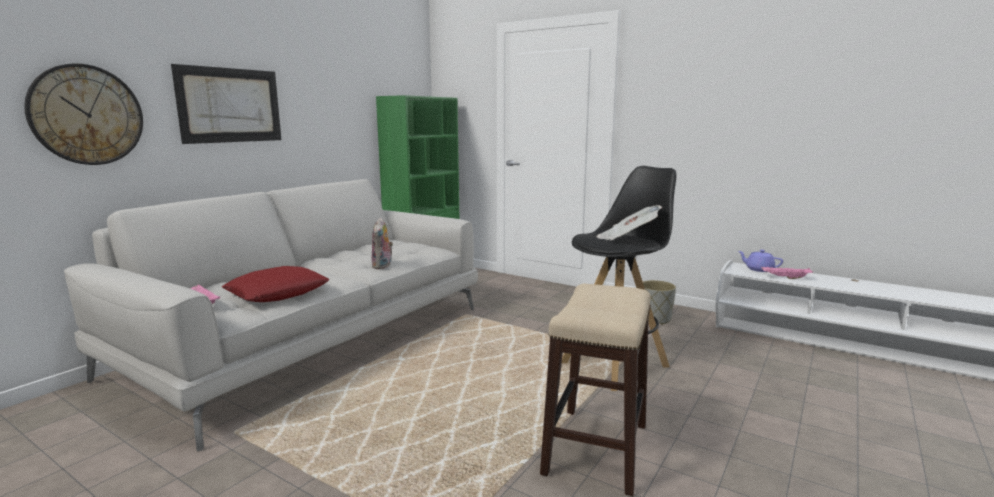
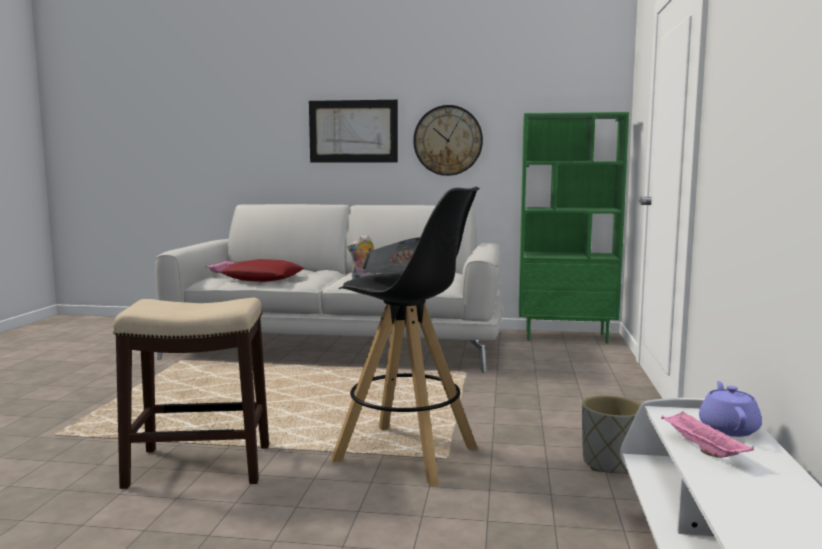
camera: 65 degrees right, 5 degrees down
(87, 115) = (252, 140): wall clock -> wall clock (448, 140)

